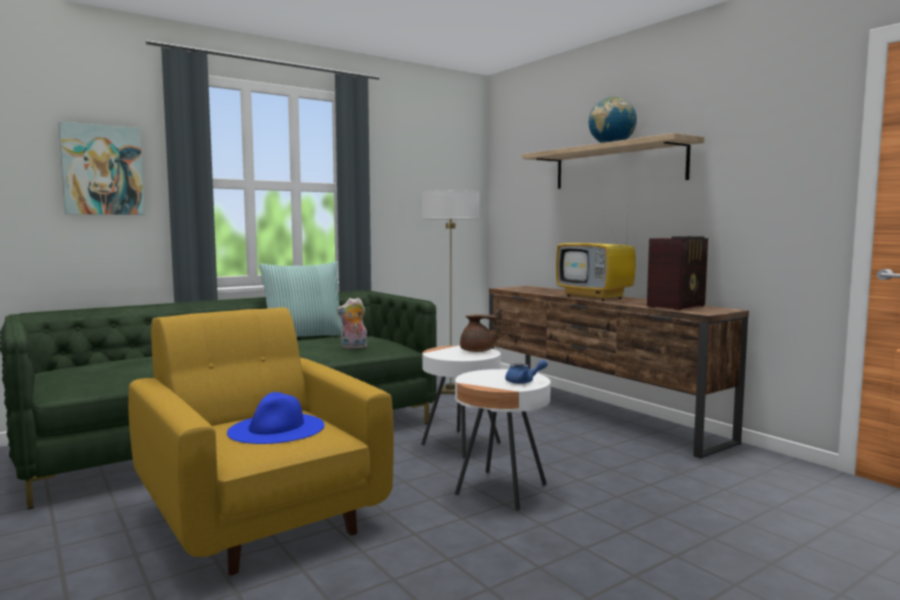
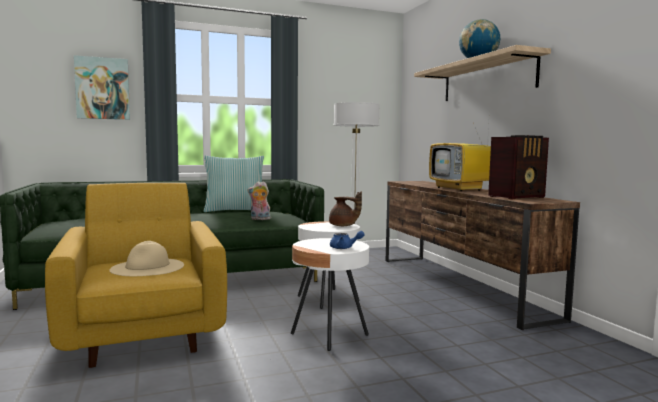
camera: 15 degrees right, 0 degrees up
(276, 428) = (147, 267): blue hat -> beige hat

